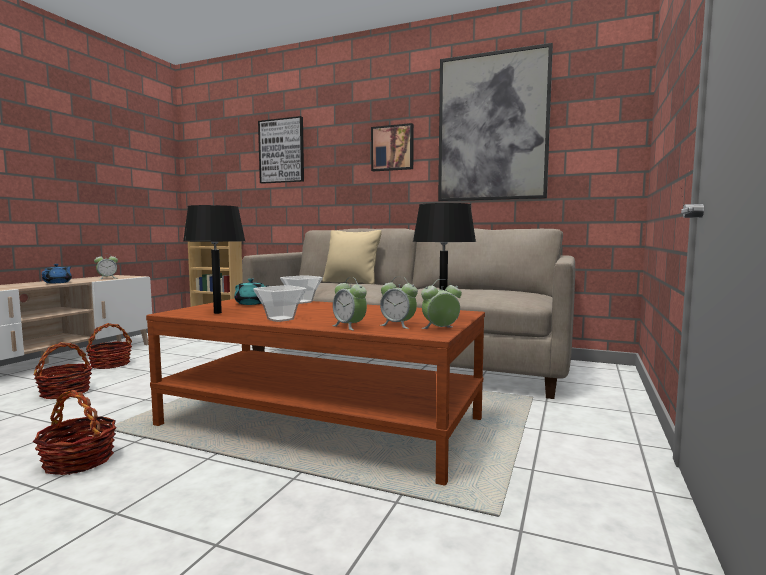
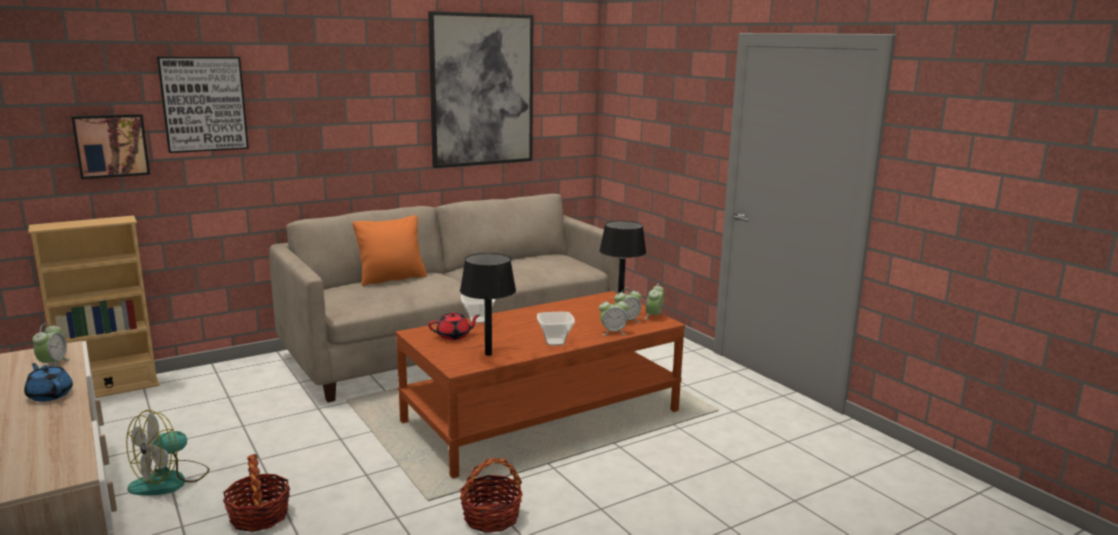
camera: 55 degrees left, 10 degrees up
(110, 364) = (170, 480): basket -> fan
(252, 303) = (454, 336): turquoise teapot -> red teapot
(351, 282) = (392, 279): beige pillow -> orange pillow
(393, 148) = (376, 107): picture -> picture (111, 145)

